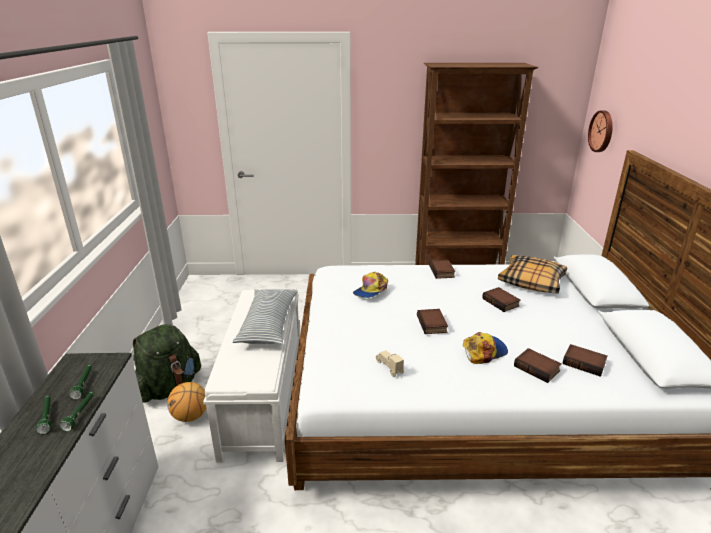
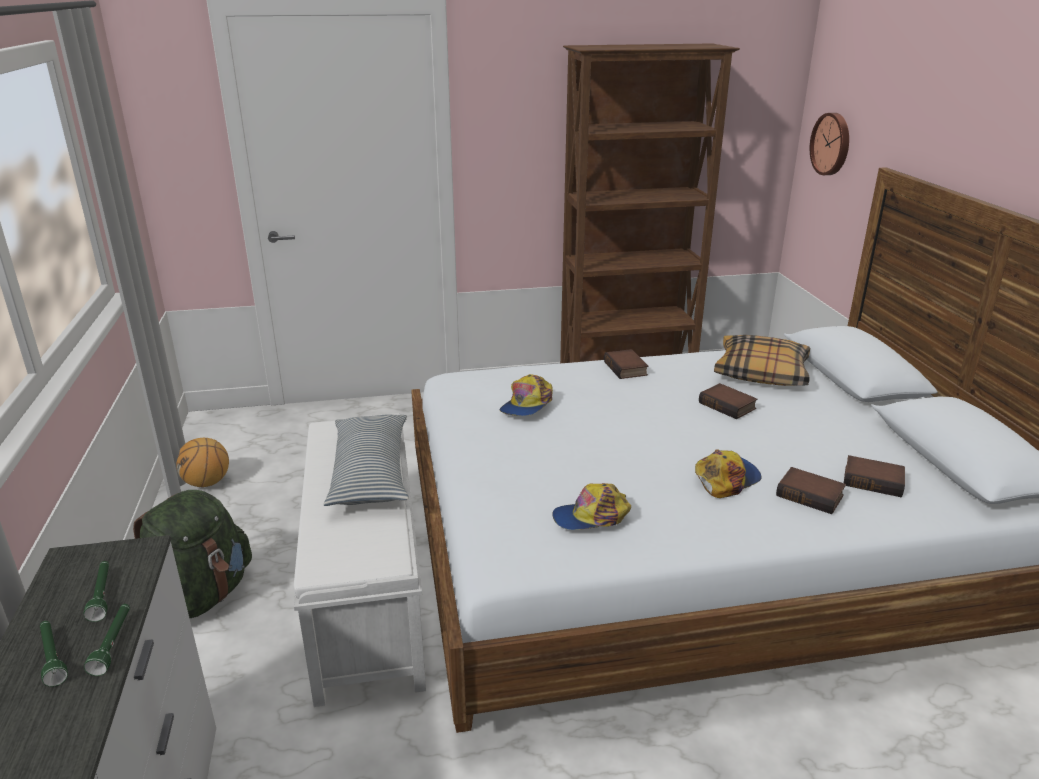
camera: 10 degrees left, 0 degrees up
(190, 416) = (251, 639): basketball -> basketball (207, 483)
(389, 367) = (591, 517): beige toy car -> cap
(433, 324) = (638, 447): book -> none

